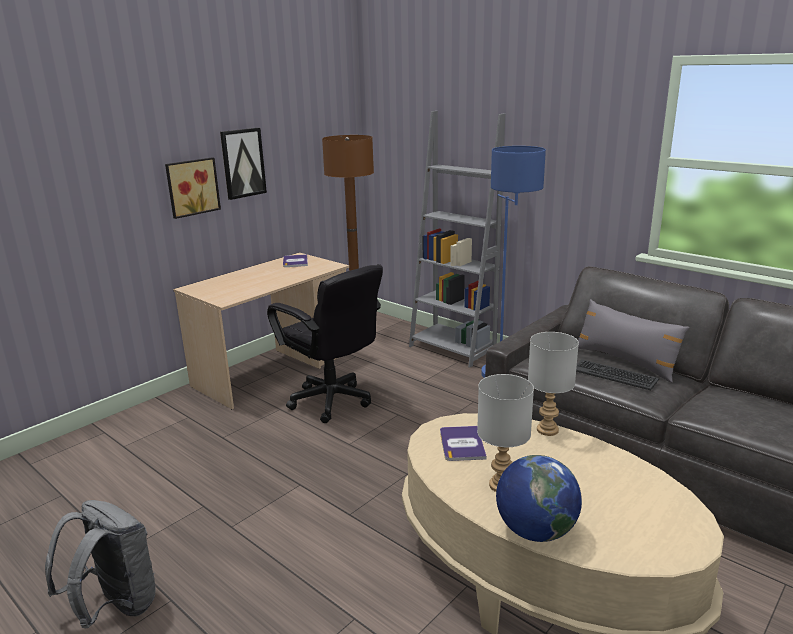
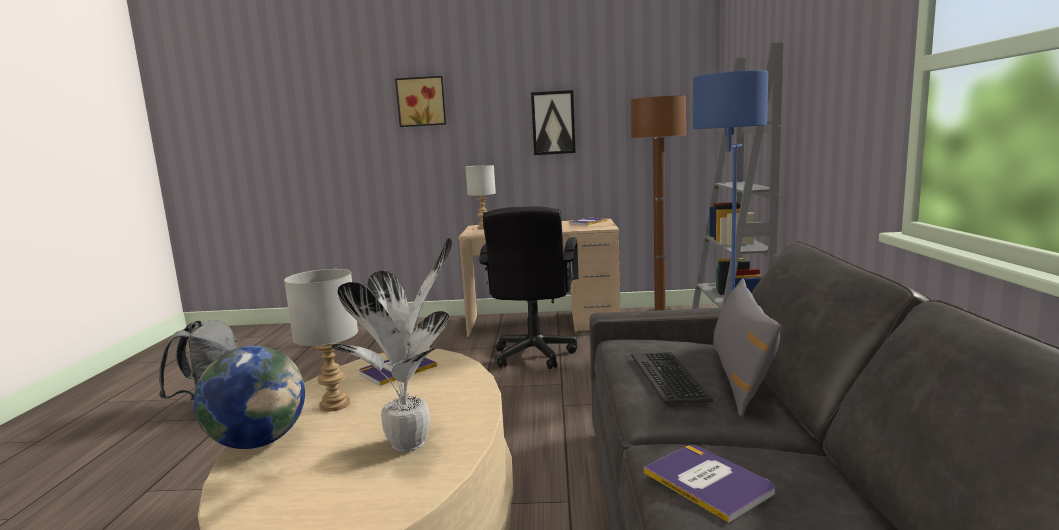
camera: 50 degrees right, 10 degrees down
(191, 187) = (498, 140): picture -> picture (421, 101)
(548, 430) = (480, 391): grey table lamp -> grey table lamp (484, 228)
(604, 475) = (412, 443): none -> potted plant
(740, 416) = (708, 482): none -> book

